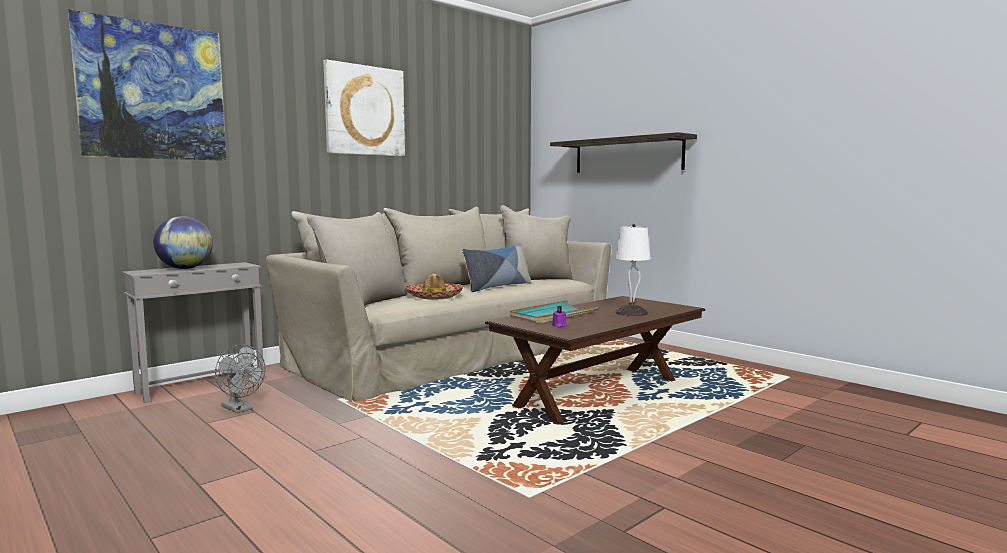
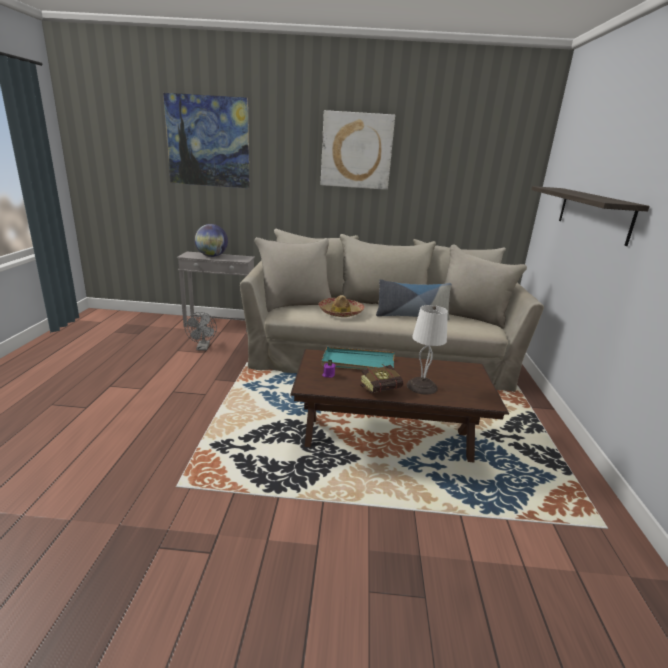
camera: 45 degrees right, 15 degrees up
(619, 320) = (384, 390): none -> book

